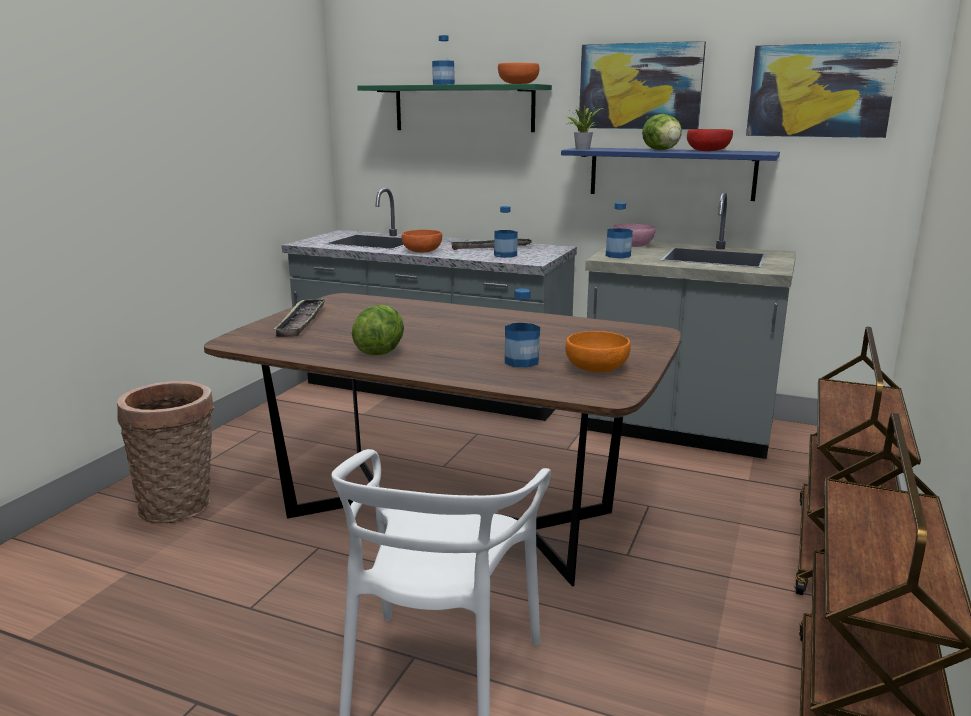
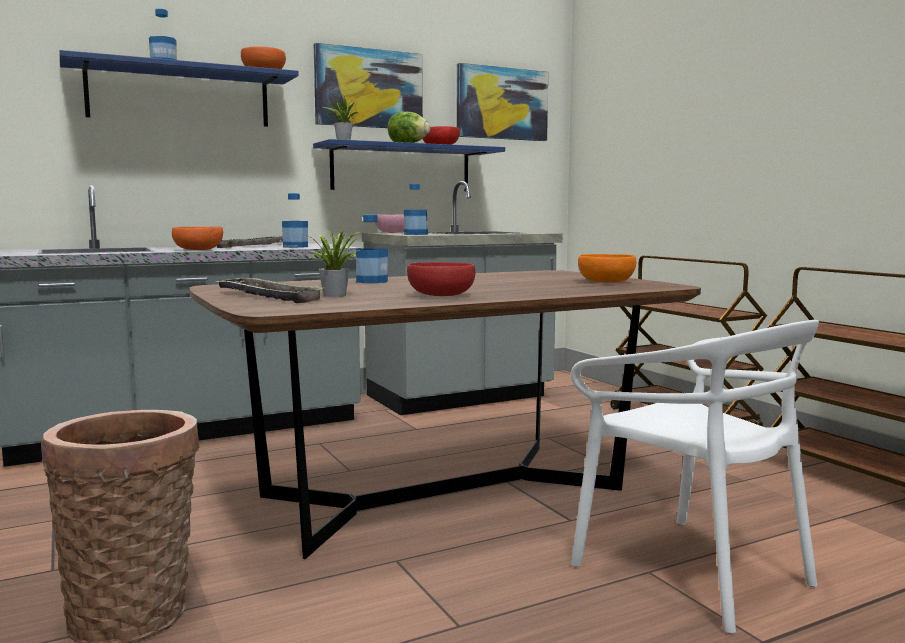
camera: 50 degrees left, 10 degrees down
(337, 331) = (336, 295): none -> potted plant
(380, 352) = (440, 295): lettuce -> red bowl
(463, 108) = (180, 96): green shelf -> blue shelf
(521, 361) = (556, 285): bottle -> bottle (372, 281)

